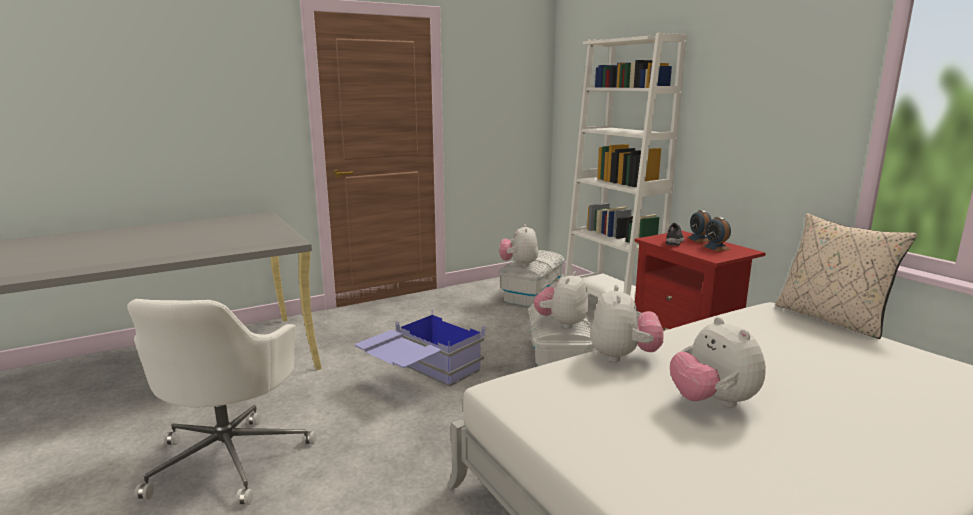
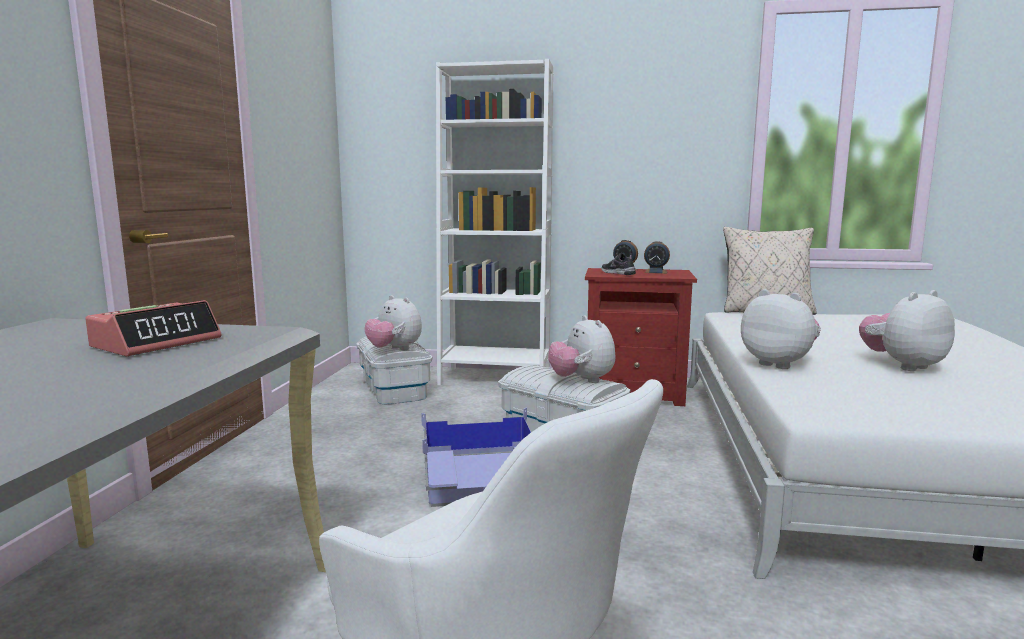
camera: 50 degrees left, 5 degrees down
(245, 234) = (157, 343): none -> alarm clock
(712, 402) = (903, 366): plush toy -> plush toy turned 135 degrees clockwise

